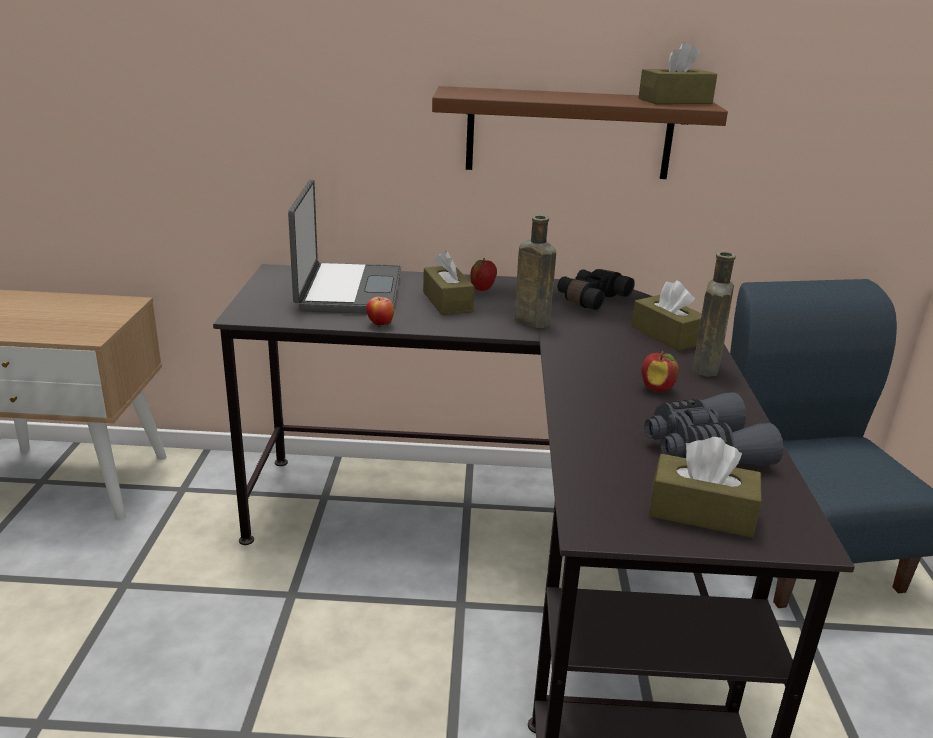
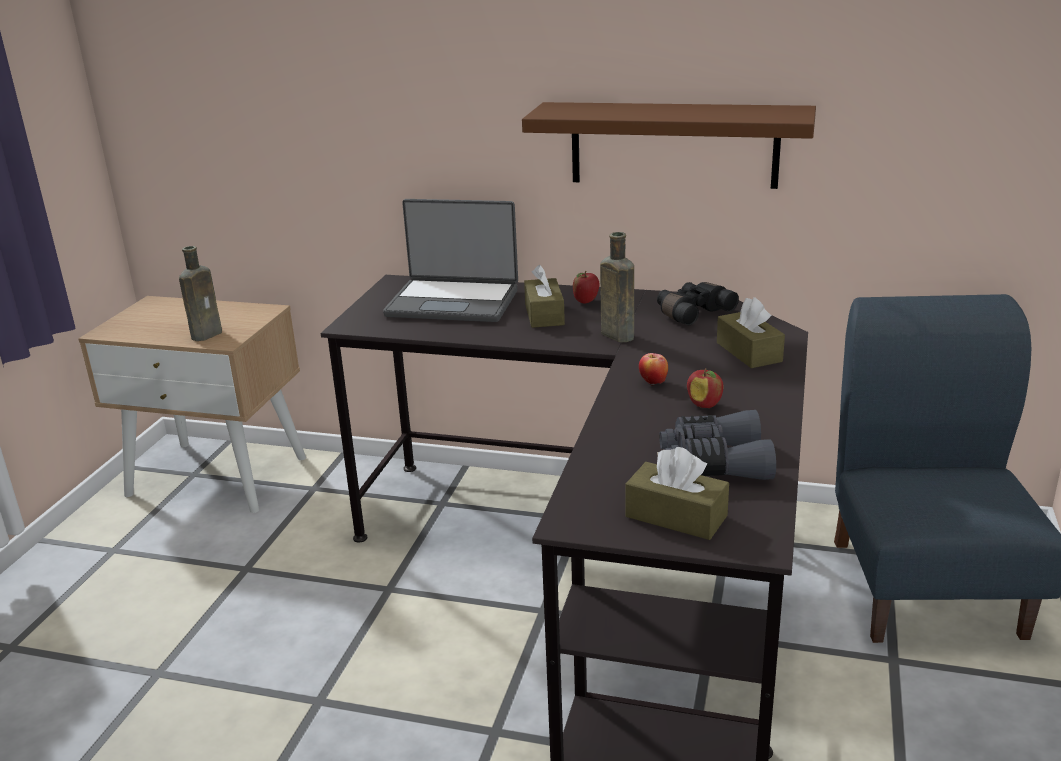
camera: 15 degrees right, 0 degrees up
(347, 290) = (453, 302): laptop -> laptop turned 90 degrees clockwise
(380, 325) = (469, 336): apple -> apple (653, 383)
(675, 101) = (770, 112): brown tissue box -> none
(706, 366) = (770, 384): brown bottle -> brown bottle (208, 334)

